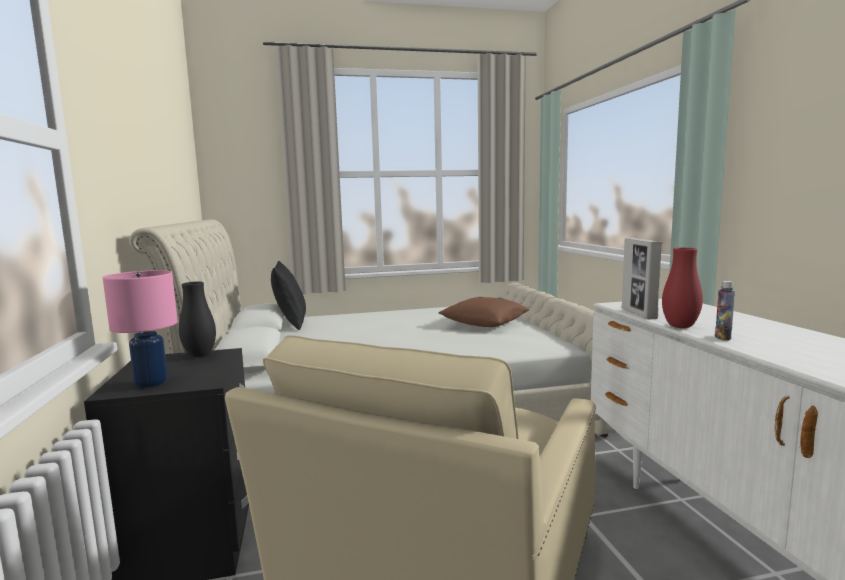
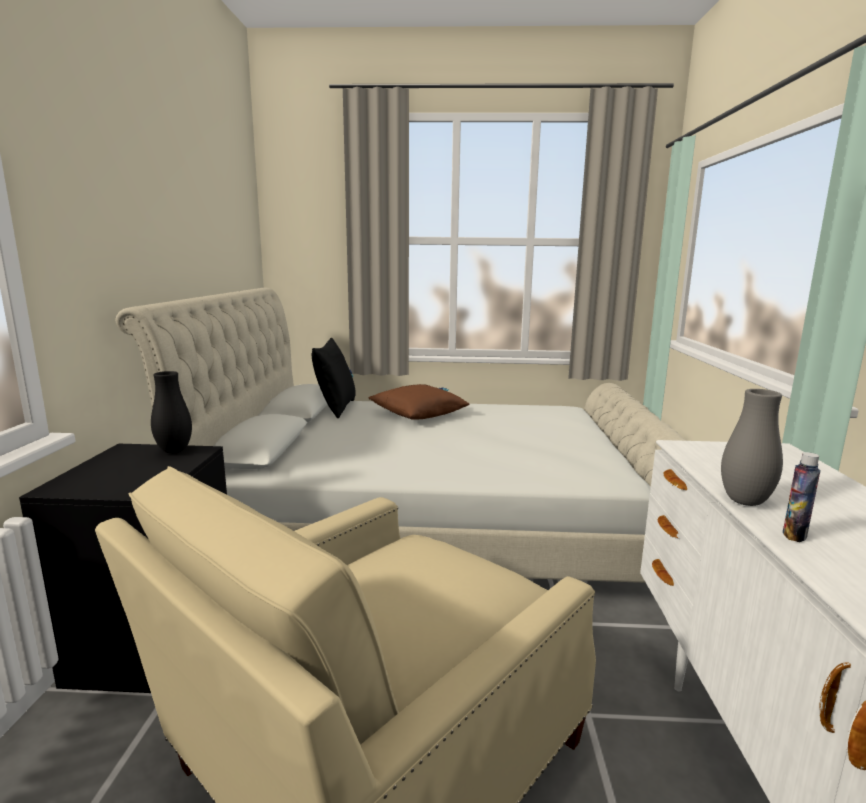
camera: 15 degrees right, 5 degrees up
(149, 383) = (94, 483): pink table lamp -> none
(484, 324) = (547, 436): brown pillow -> brown pillow (418, 415)
(639, 314) = (703, 468): picture frame -> none
(680, 326) = (744, 501): red vase -> grey vase

